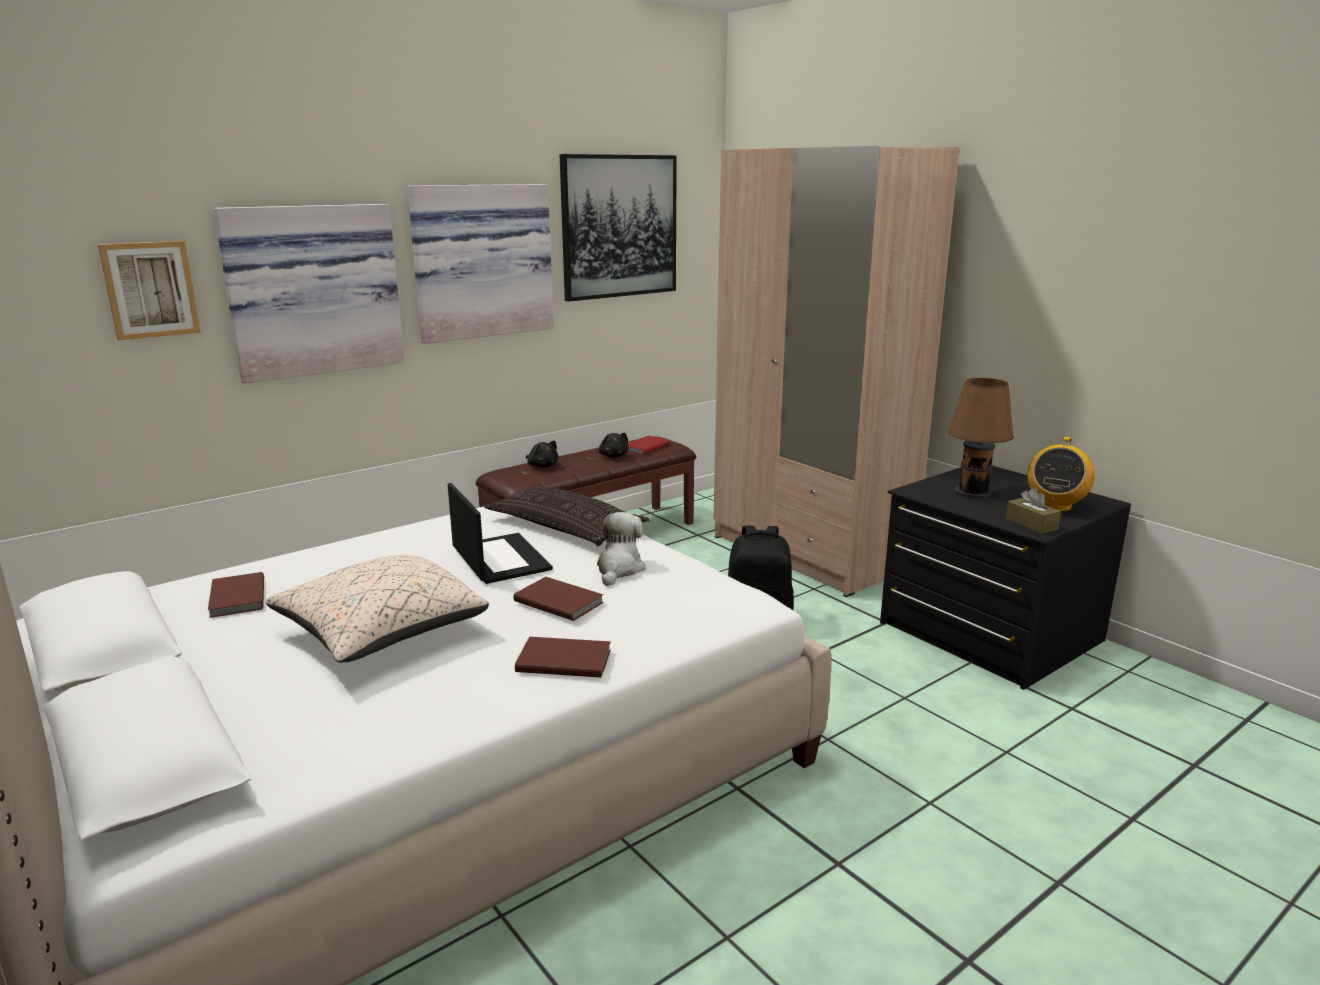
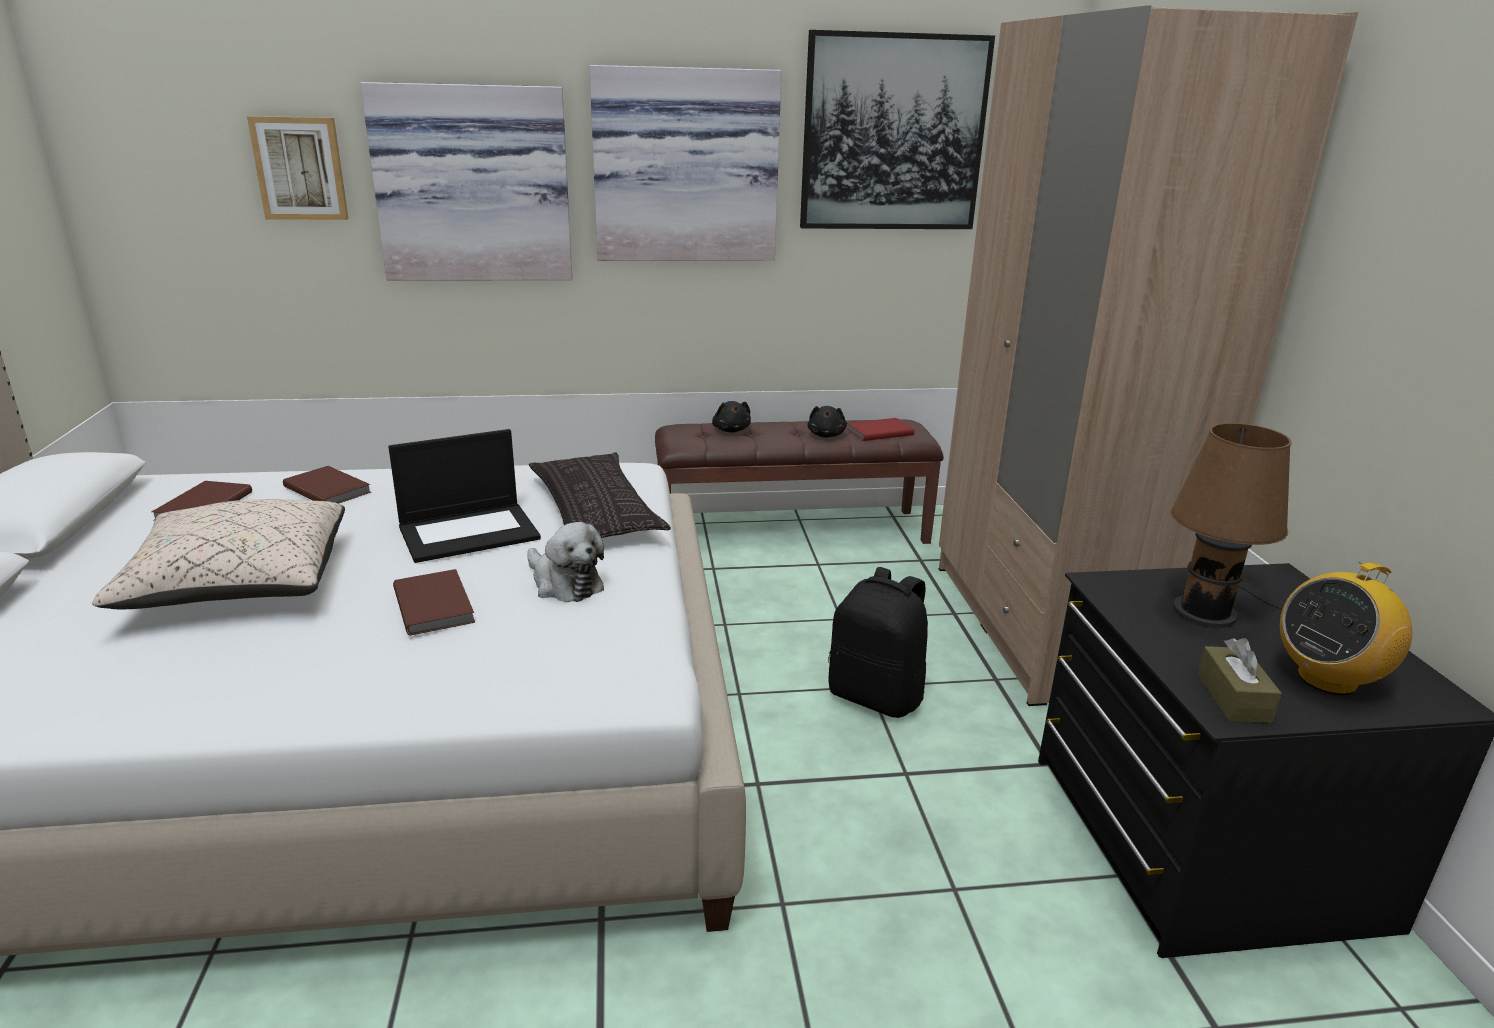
camera: 30 degrees right, 5 degrees up
(499, 558) = (470, 532): laptop -> laptop turned 60 degrees clockwise
(563, 660) = (331, 682): brown book -> brown book (328, 489)
(619, 569) = (564, 583): plush toy -> plush toy turned 90 degrees clockwise

